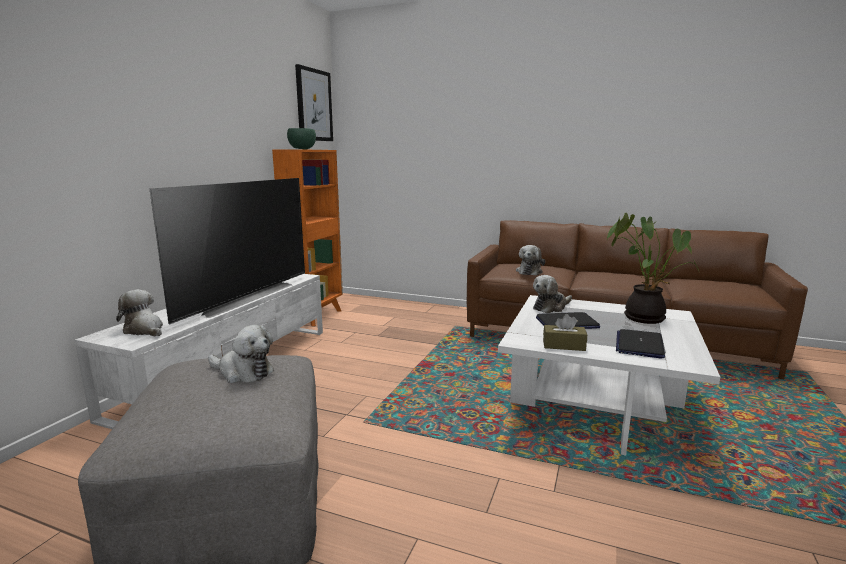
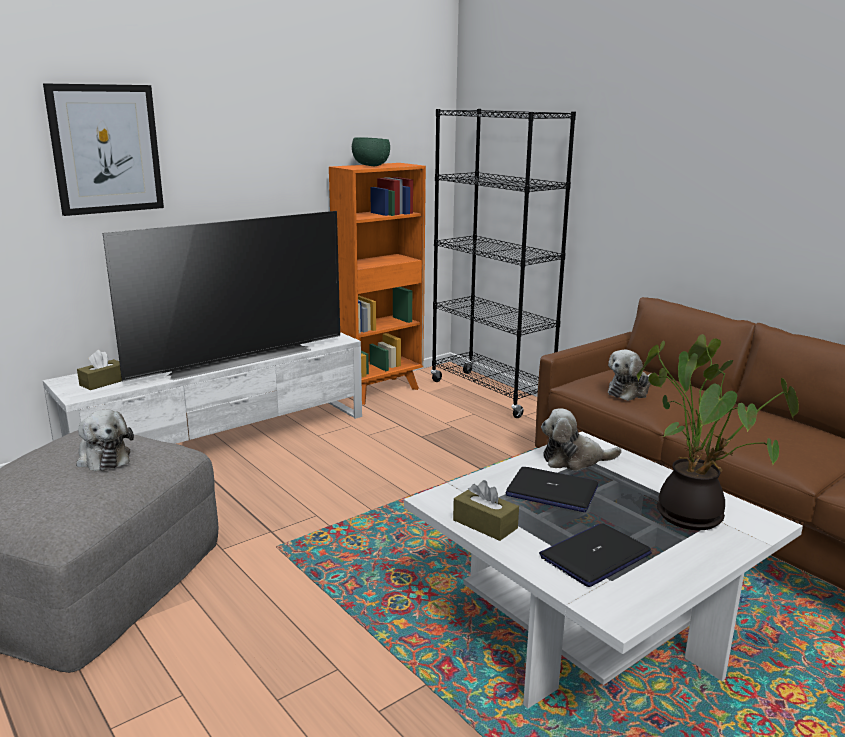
camera: 30 degrees right, 5 degrees up
(144, 330) = (103, 382): plush toy -> brown tissue box
(314, 105) = (414, 98): picture -> picture (106, 149)
(391, 305) = (491, 394): none -> black bookcase

